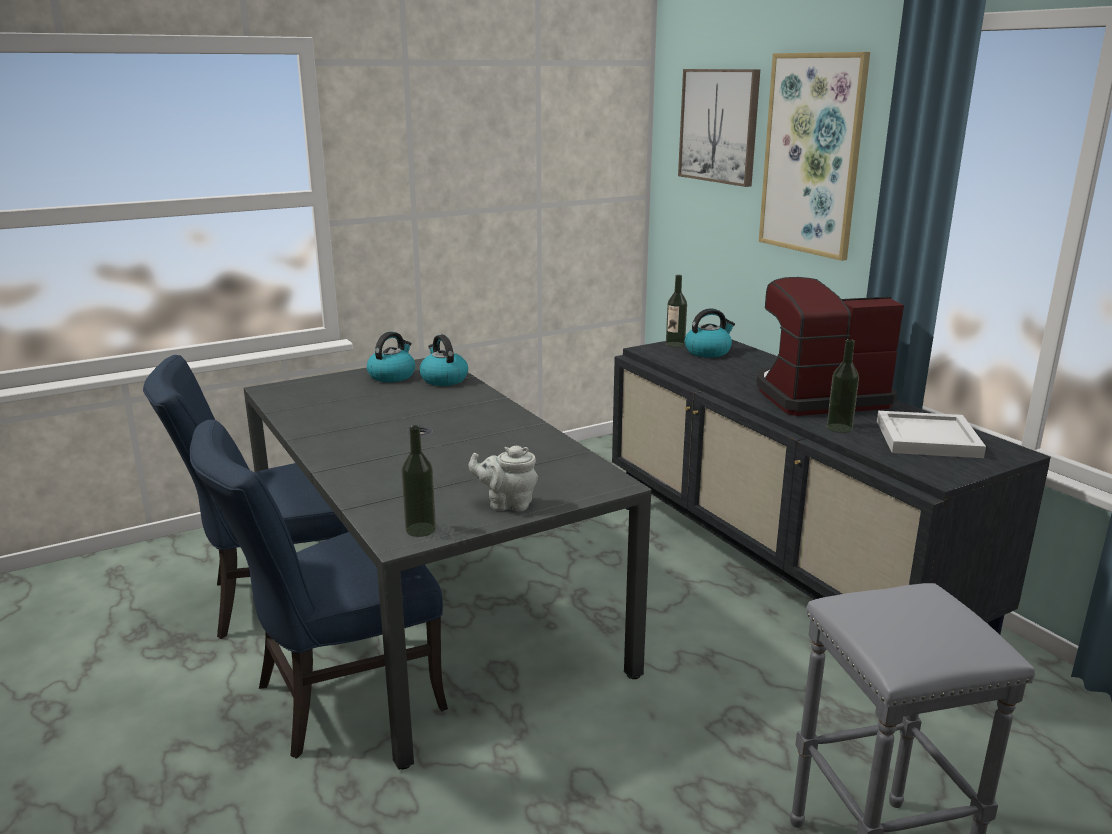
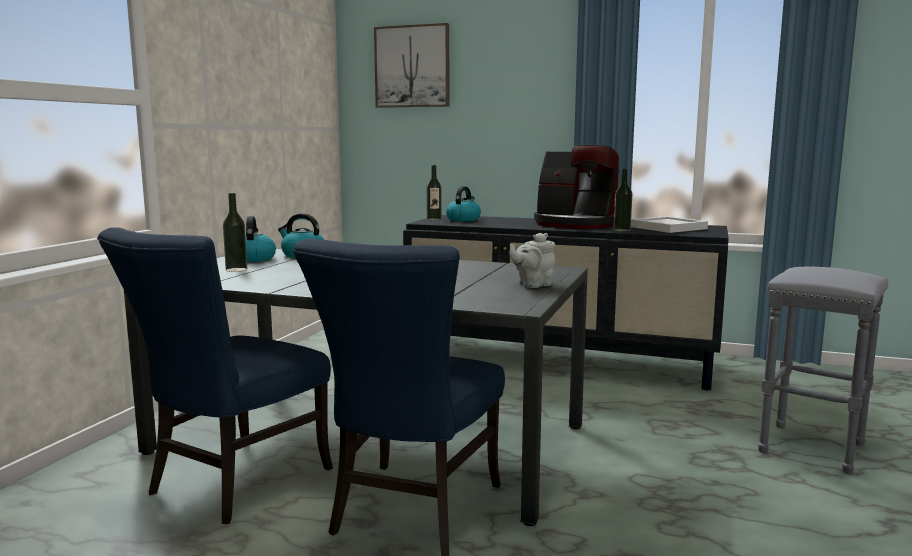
camera: 40 degrees left, 10 degrees down
(420, 529) = (517, 302): bottle -> bottle (236, 270)
(812, 155) = (504, 77): picture -> none
(818, 396) = (575, 224): coffee machine -> coffee machine turned 105 degrees counterclockwise

